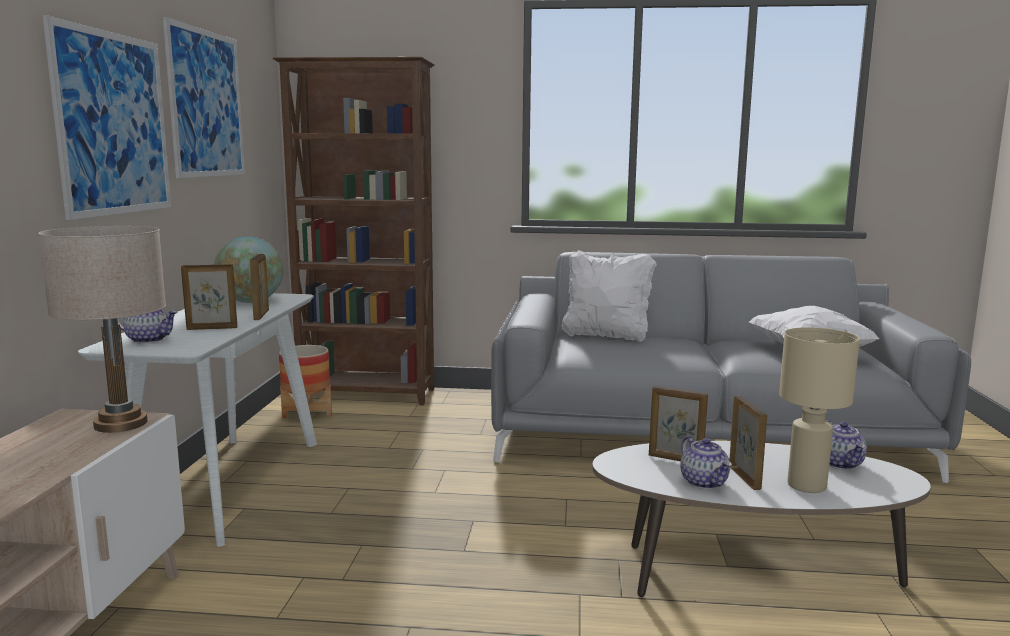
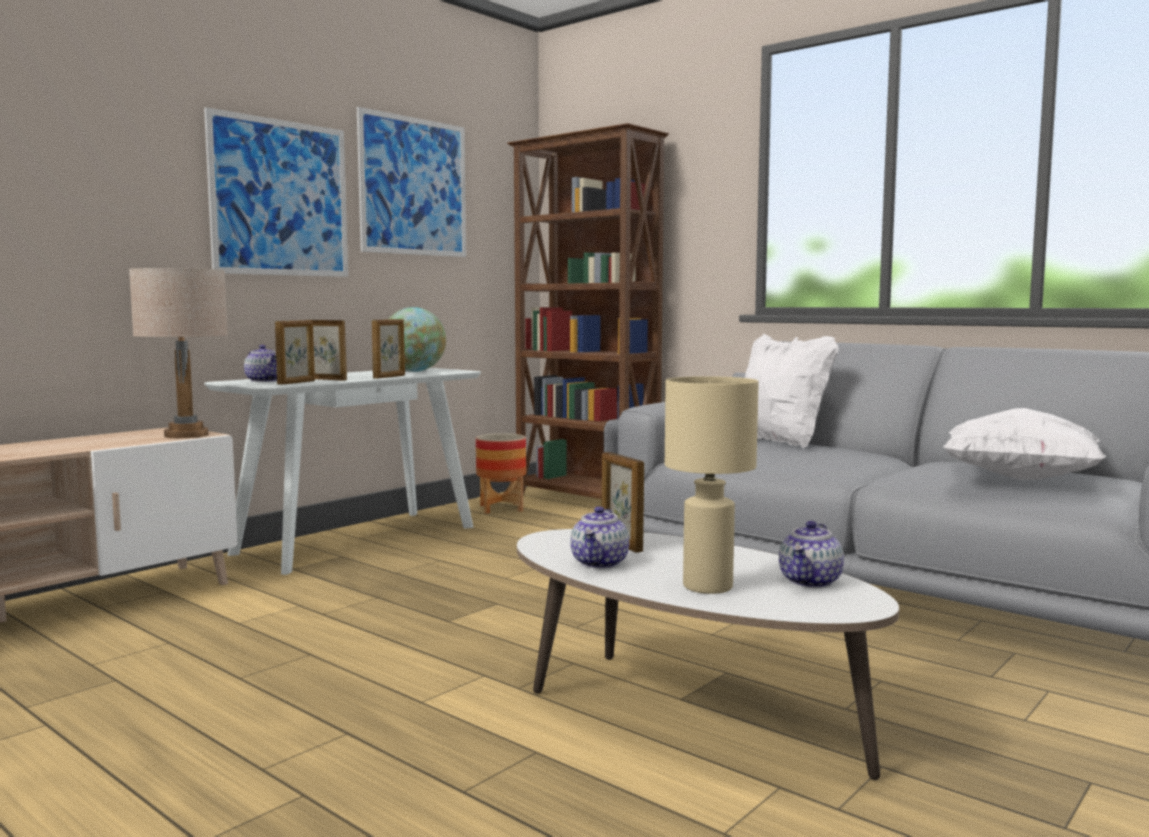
camera: 35 degrees right, 5 degrees down
(745, 477) = (655, 568): picture frame -> picture frame (297, 382)

